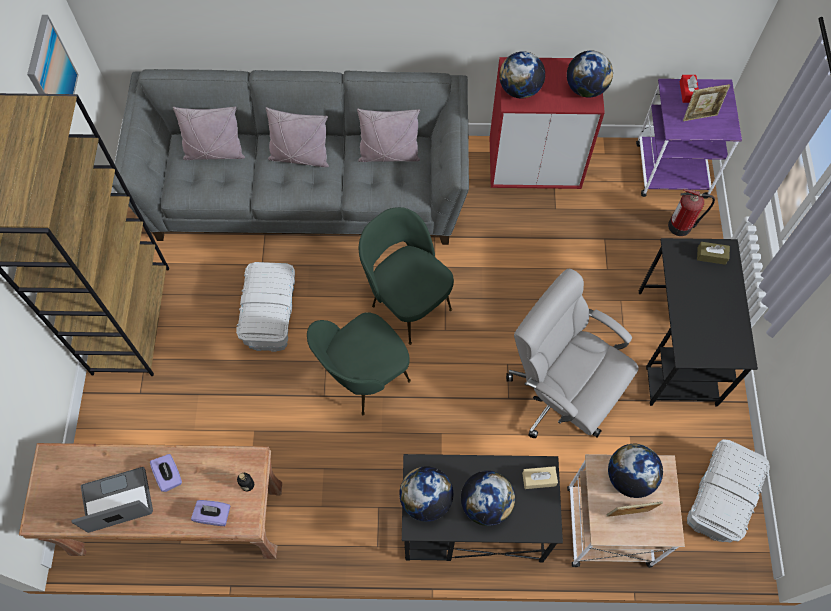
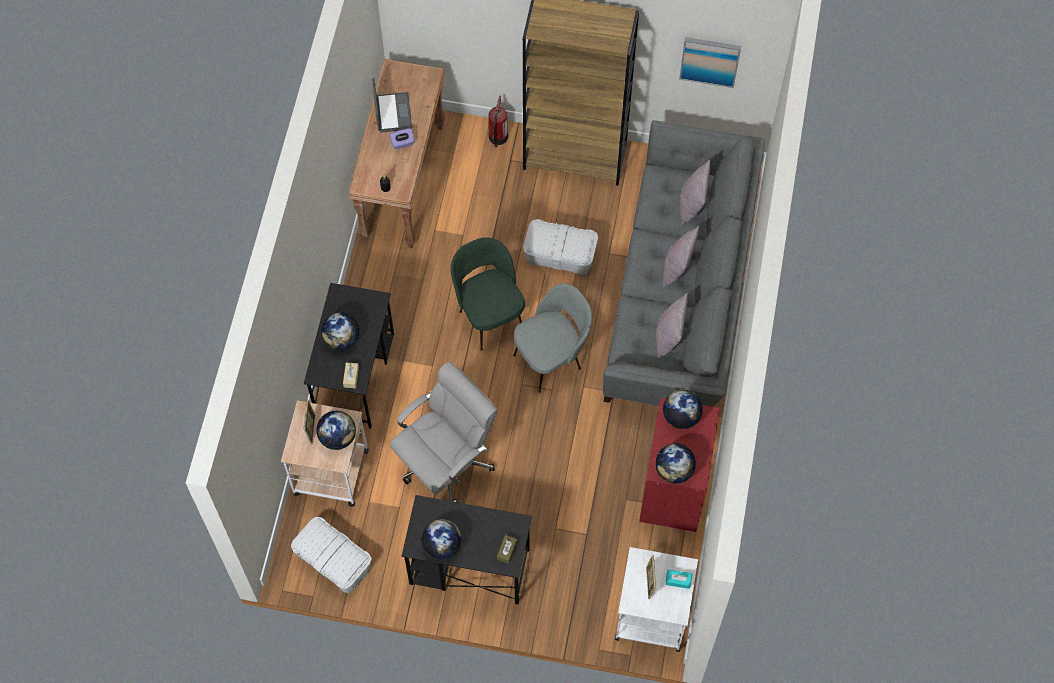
camera: 100 degrees right, 0 degrees up
(214, 515) = (369, 167): purple tissue box -> none
(407, 303) = (552, 359): green chair -> grey chair
(426, 500) = (354, 302): globe -> globe (442, 545)
(673, 170) = (651, 616): purple cart -> white cart
(681, 226) = (588, 606): fire extinguisher -> fire extinguisher (498, 137)
(687, 92) = (678, 580): red tissue box -> turquoise tissue box

